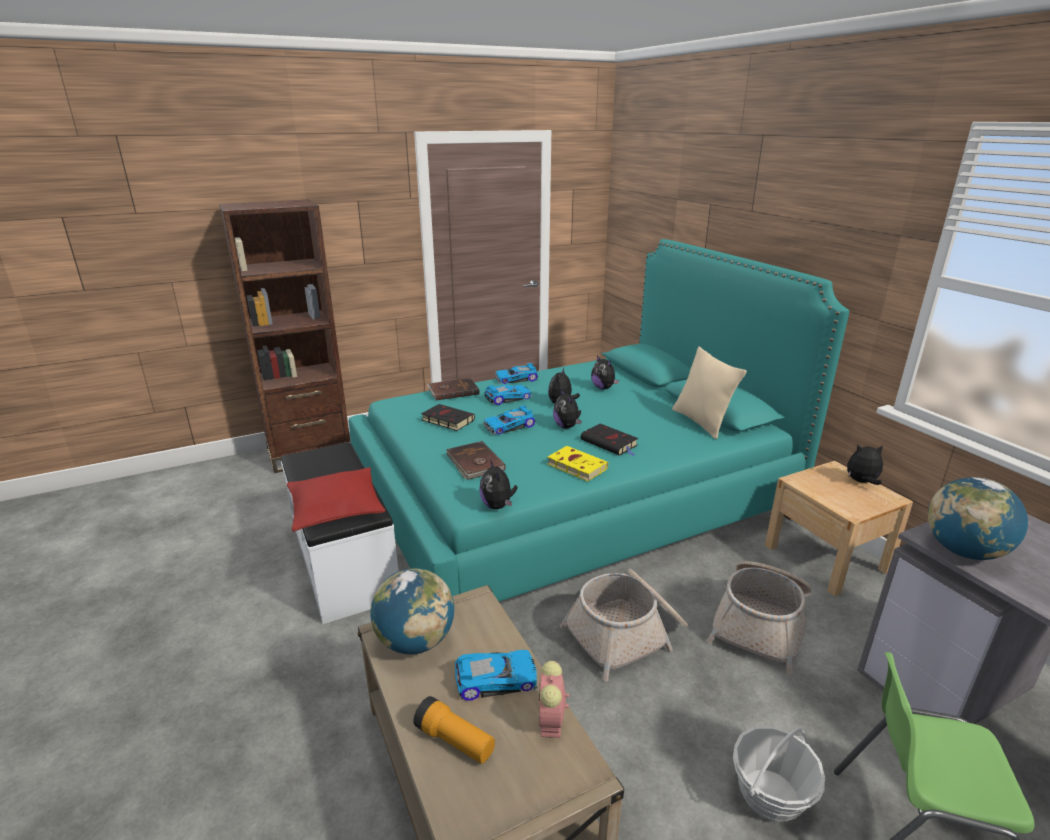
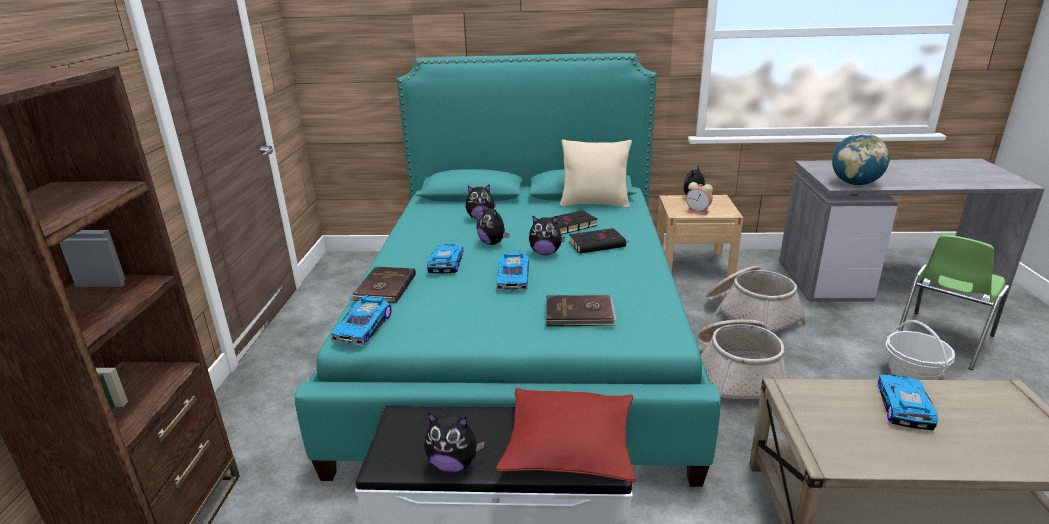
camera: 60 degrees left, 0 degrees up
(415, 641) = (844, 441): globe -> none
(446, 420) = (459, 307): black book -> black book (569, 226)
(455, 741) = (984, 446): flashlight -> none
(498, 506) = (676, 322): plush toy -> plush toy (453, 464)
(516, 379) = (399, 249): toy car -> toy car (364, 327)
(551, 722) = (956, 392): alarm clock -> alarm clock (699, 212)
(575, 466) = (628, 269): yellow book -> none

